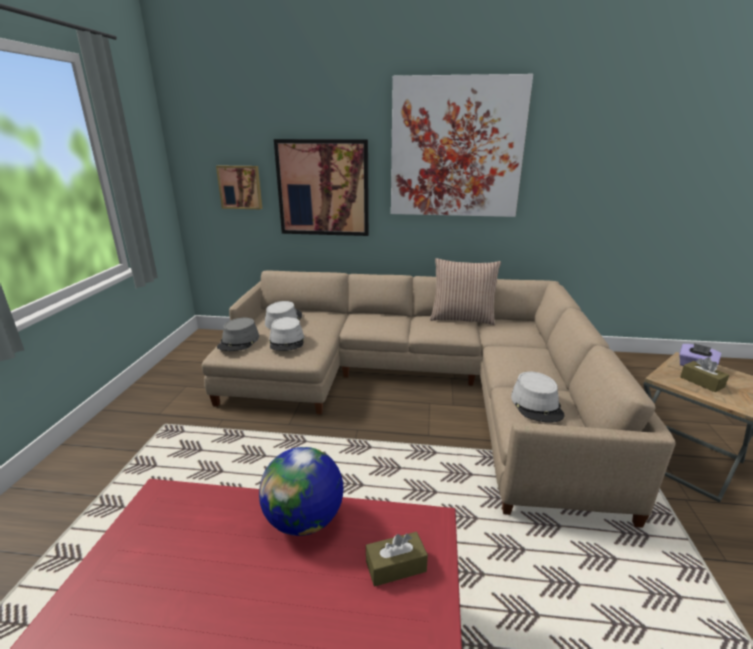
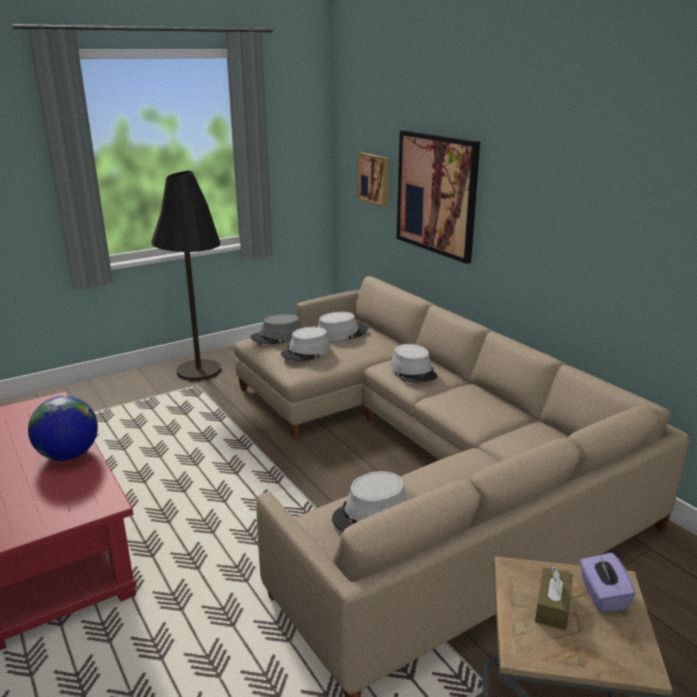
camera: 50 degrees right, 0 degrees up
(142, 413) = (198, 370): none -> black floor lamp
(379, 323) = (413, 372): none -> grey hat
(396, 566) = (51, 504): brown tissue box -> none
(456, 149) = (570, 168): picture -> none
(462, 318) = (514, 408): pillow -> none

